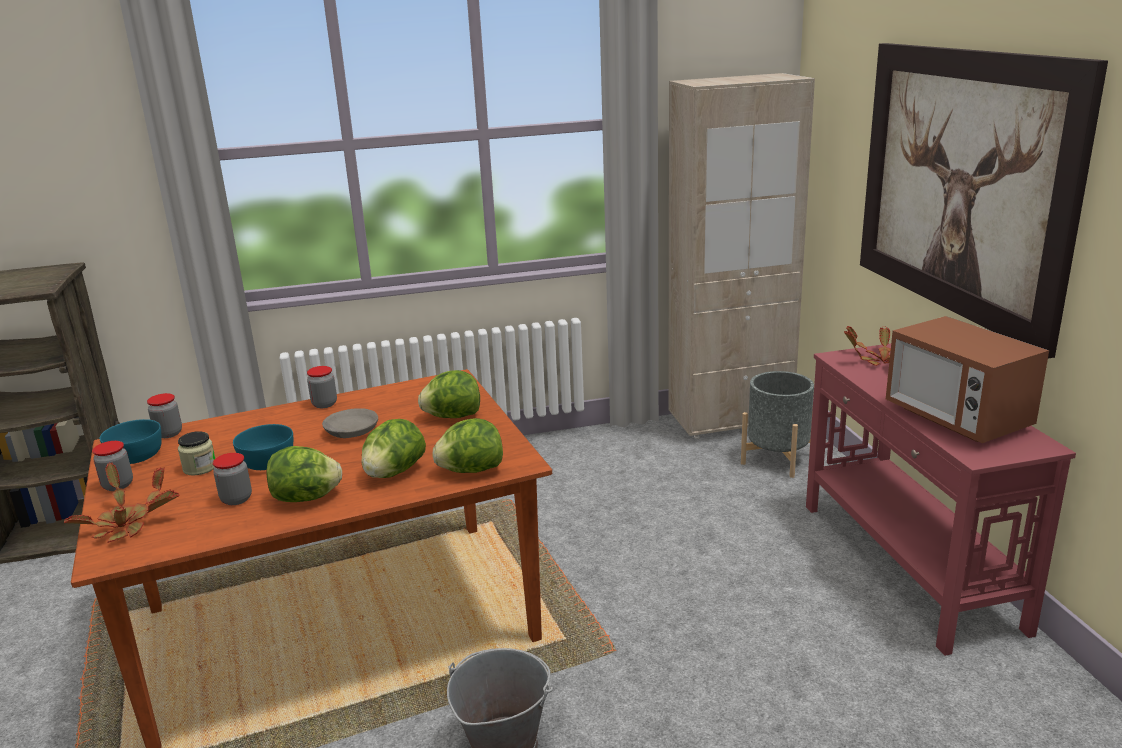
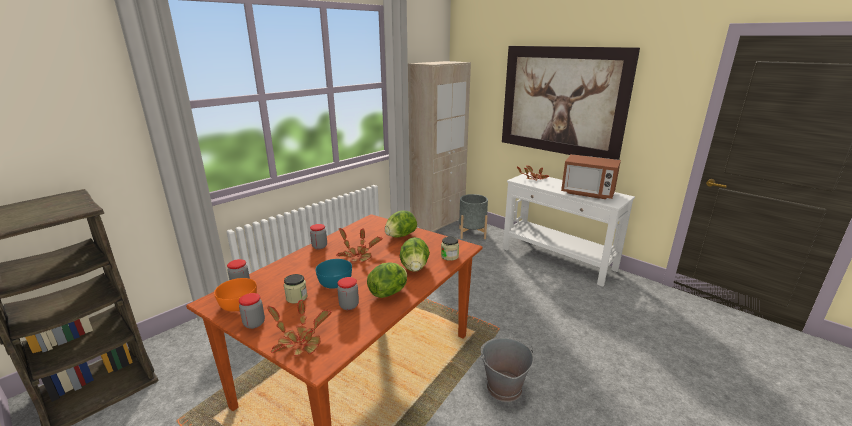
camera: 35 degrees left, 0 degrees up
(135, 456) = (238, 304): turquoise bowl -> orange bowl
(351, 431) = (358, 255): grey bowl -> potted plant
(471, 470) = (449, 256): lettuce -> jar
(907, 565) = (558, 259): red console table -> white console table

